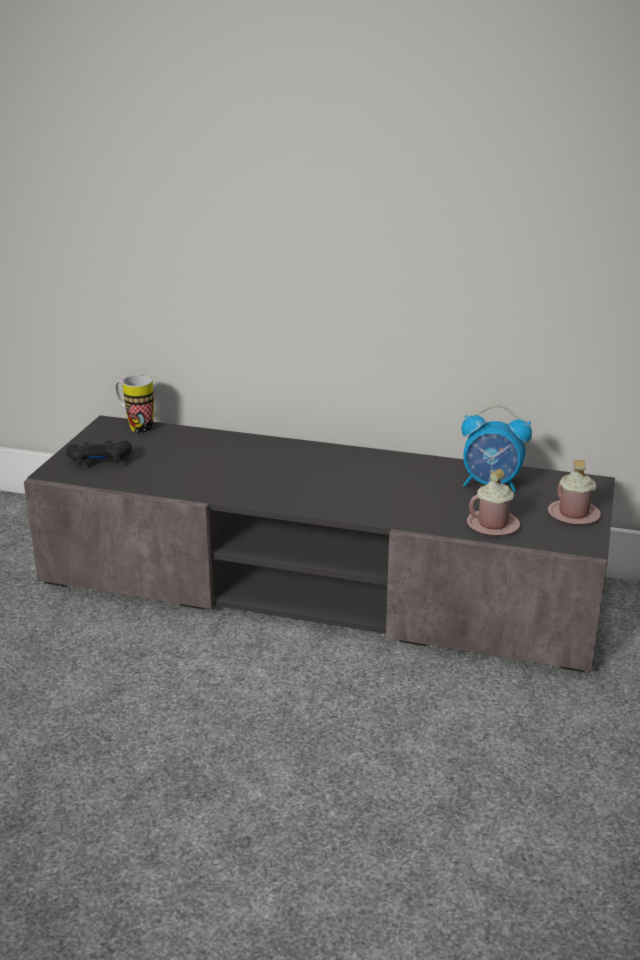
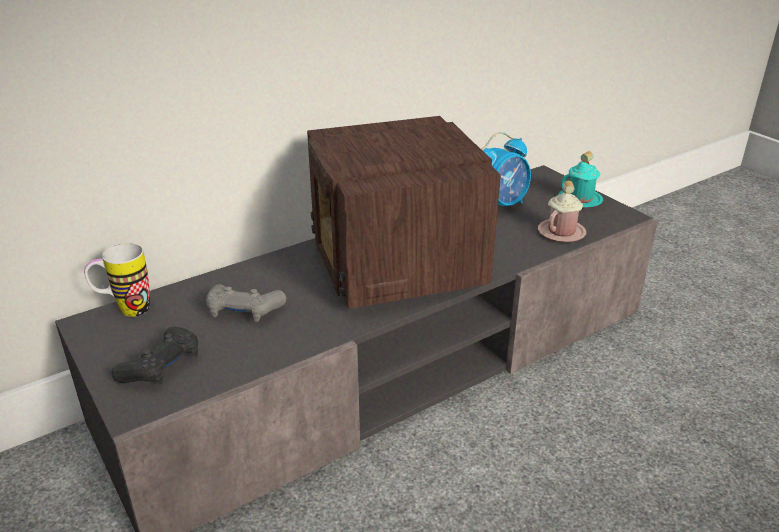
camera: 50 degrees left, 5 degrees up
(186, 458) = (244, 311): none -> grey game controller
(319, 482) = (396, 267): none -> radio
(573, 514) = (580, 200): pink mug -> turquoise mug

